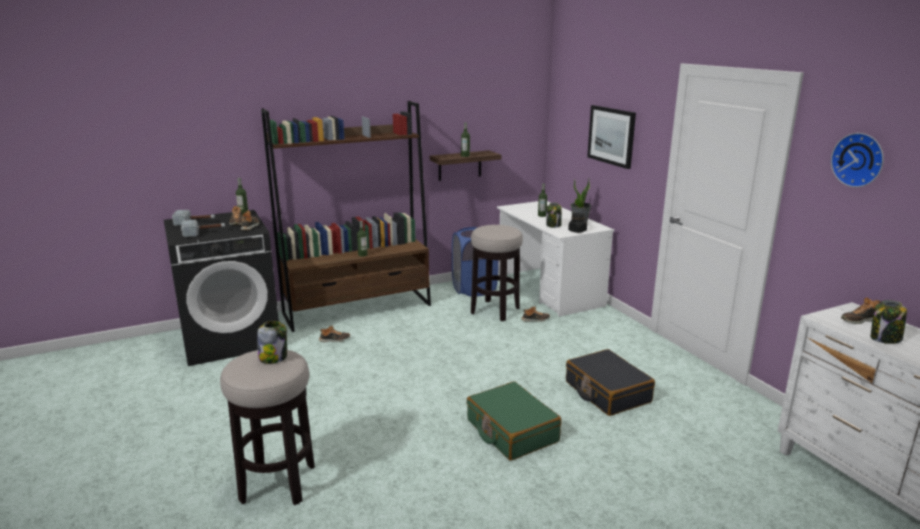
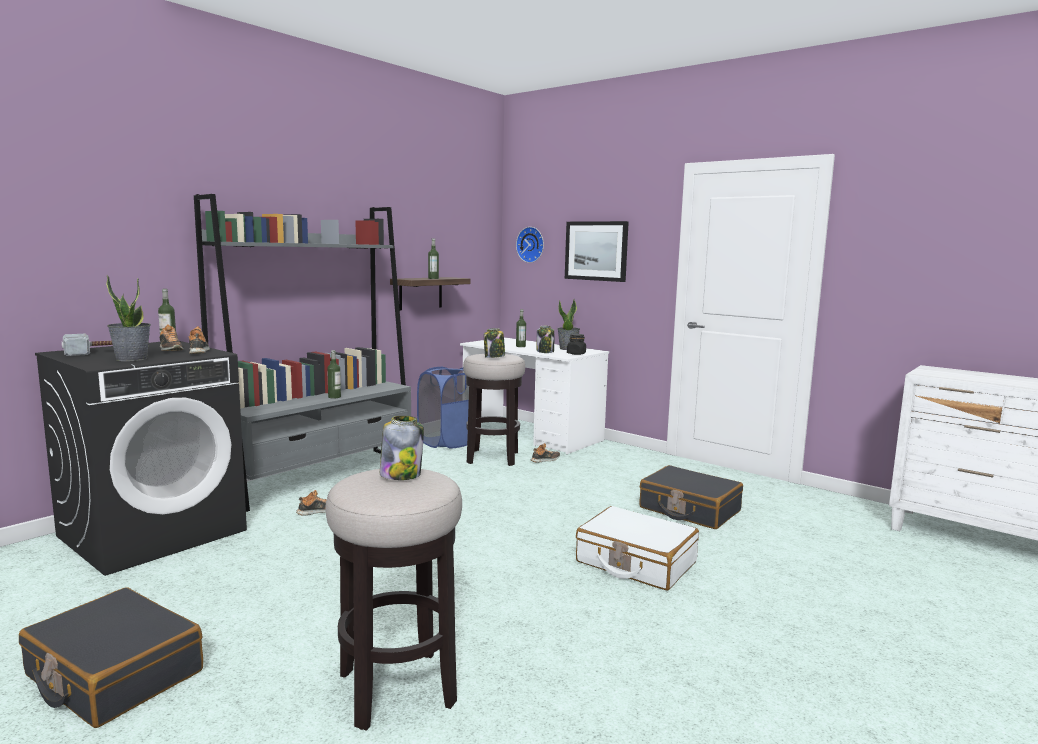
camera: 25 degrees left, 10 degrees down
(153, 433) = (113, 674): none -> black suitcase
(204, 233) = (131, 359): hammer -> potted plant
(358, 309) = (320, 477): brown bookcase -> grey bookcase
(511, 431) = (635, 562): green suitcase -> white suitcase
(859, 159) = (909, 226): wall clock -> wall clock (531, 244)
(859, 320) = (951, 373): shoe -> none
(885, 339) = (993, 380): jar -> jar (494, 356)

